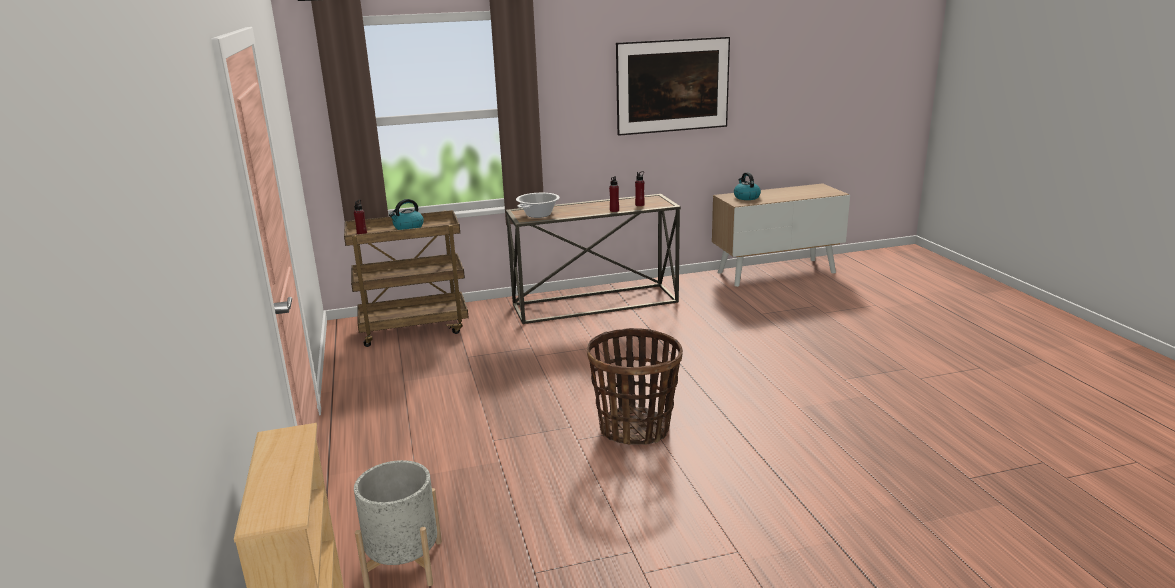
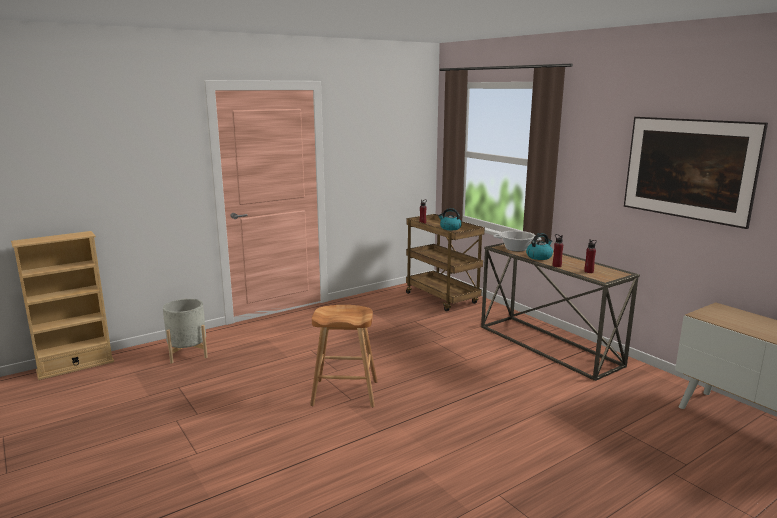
camera: 70 degrees right, 5 degrees down
(635, 428) = (344, 393): basket -> brown stool
(746, 197) = (733, 317): kettle -> kettle (539, 257)

